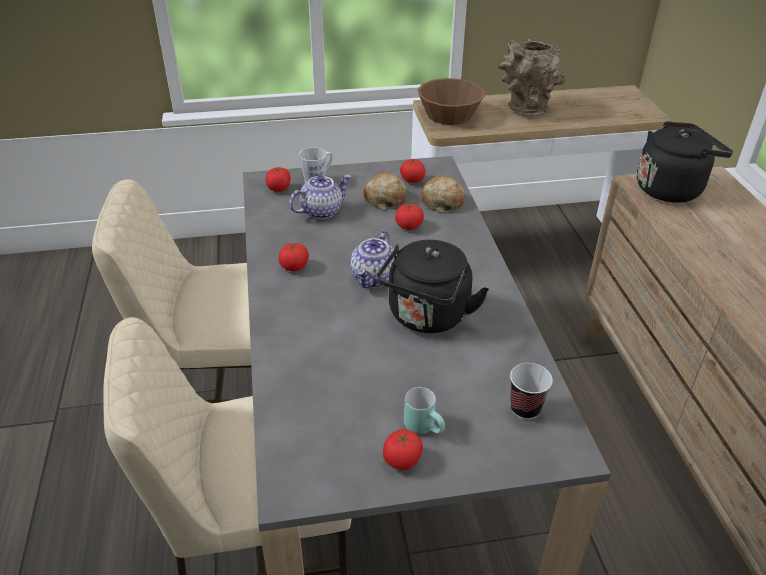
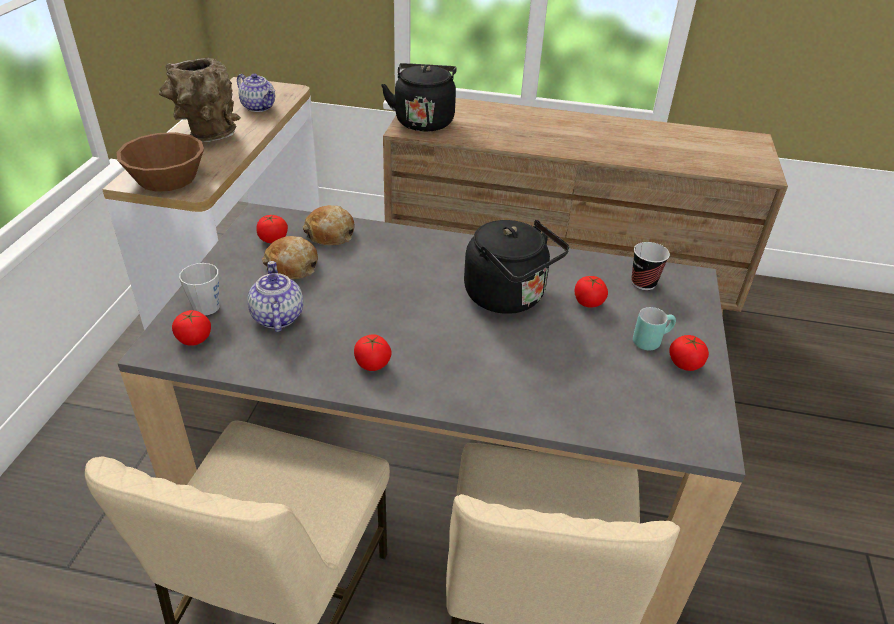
camera: 70 degrees left, 0 degrees up
(374, 278) = (430, 312): teapot -> teapot (259, 107)
(409, 226) = (357, 266): tomato -> tomato (588, 302)

